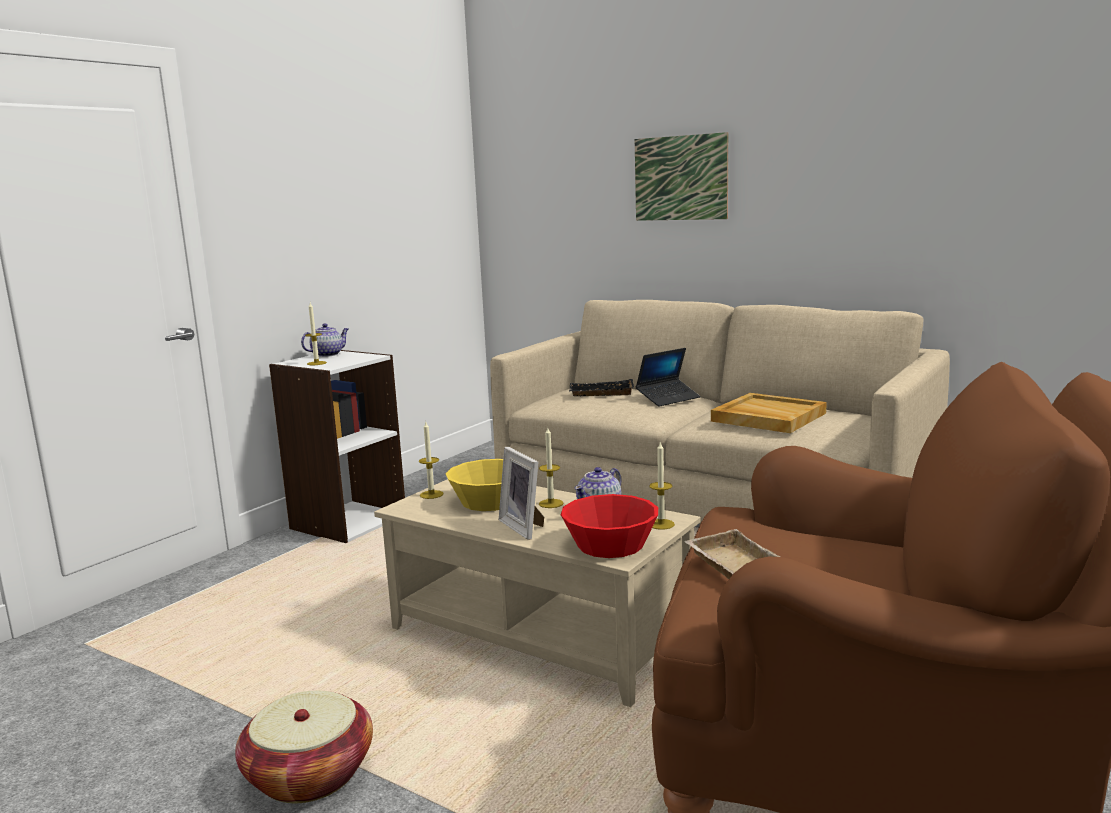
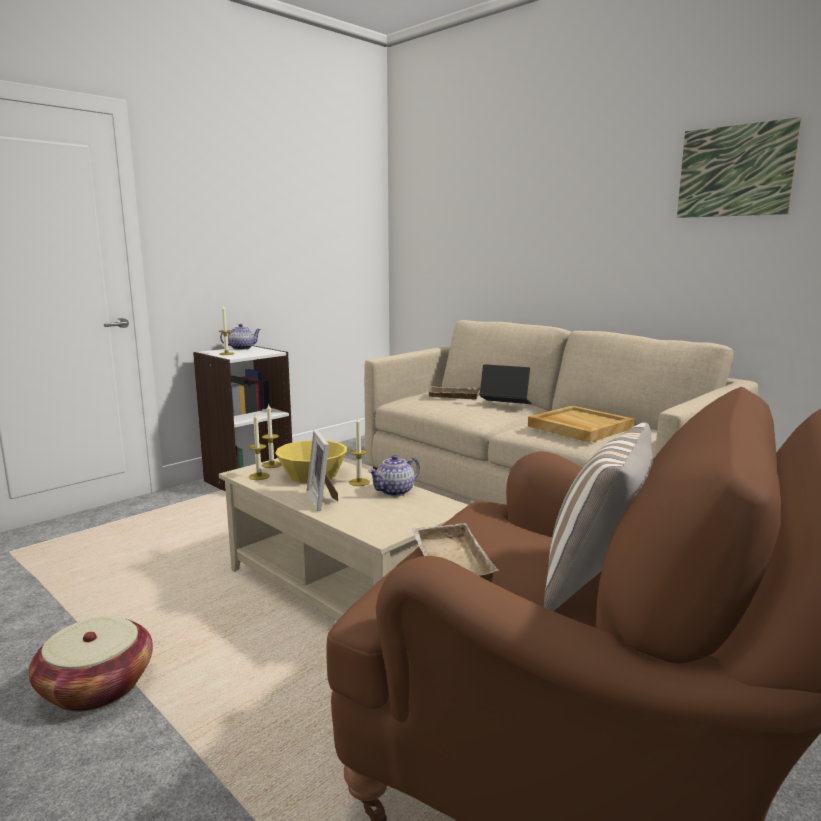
camera: 10 degrees right, 0 degrees up
(600, 394) = (452, 396): black tray -> beige tray
(610, 544) = (382, 523): red bowl -> none
(661, 524) = (437, 510): candle -> candle (259, 476)
(668, 398) = (505, 405): laptop -> laptop turned 135 degrees counterclockwise
(680, 178) = (540, 221): picture -> picture (735, 171)
(890, 572) = (595, 583): none -> pillow

